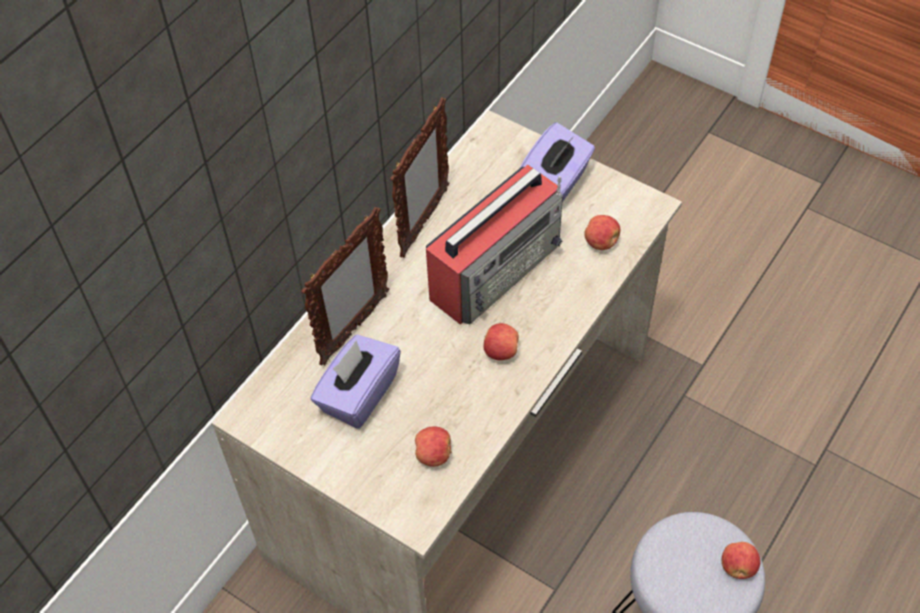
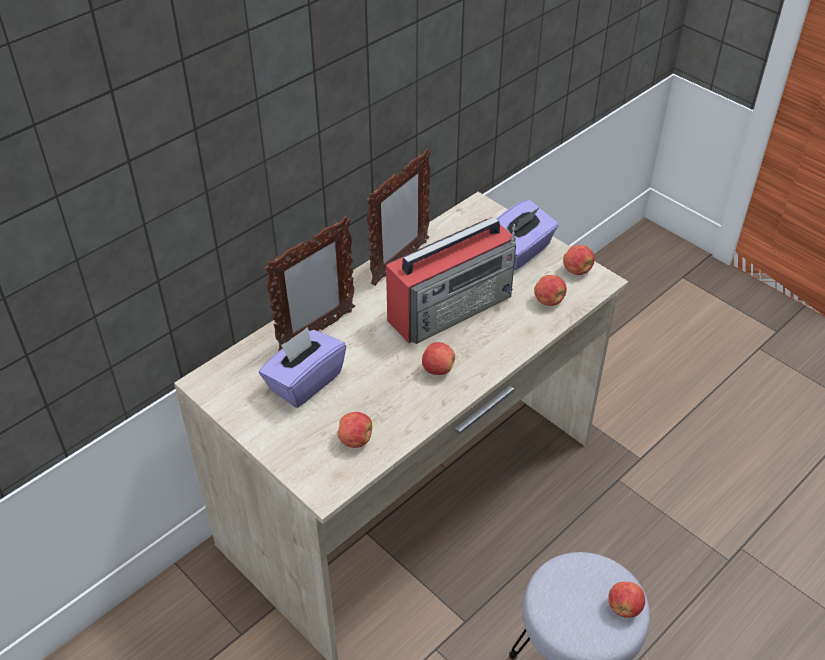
camera: 10 degrees right, 10 degrees down
(623, 197) = (577, 270): none -> apple

